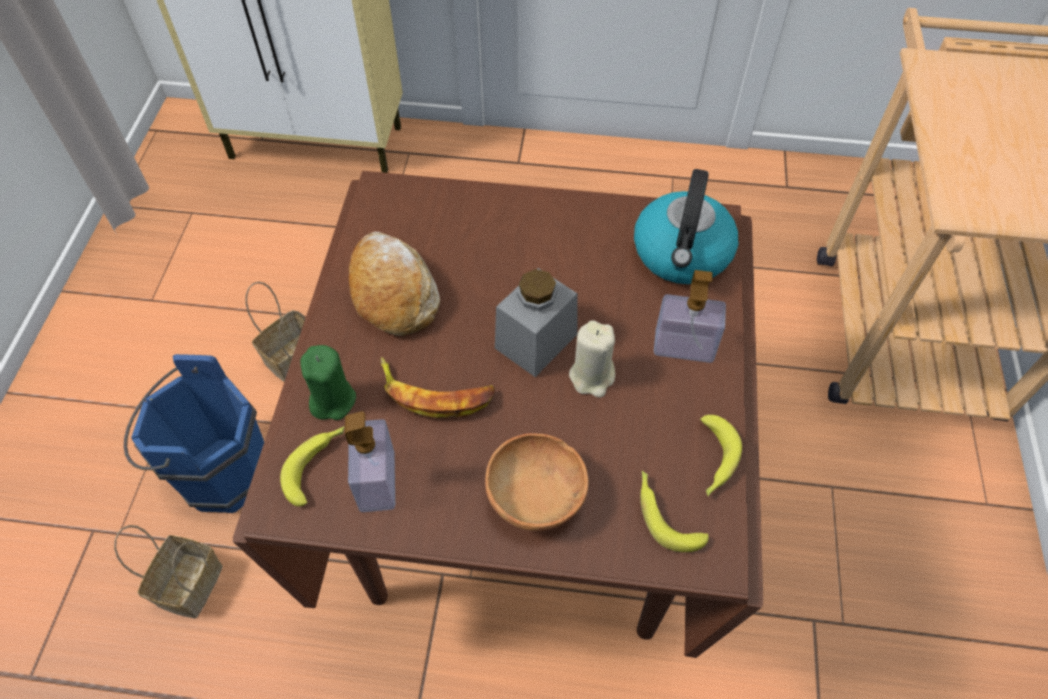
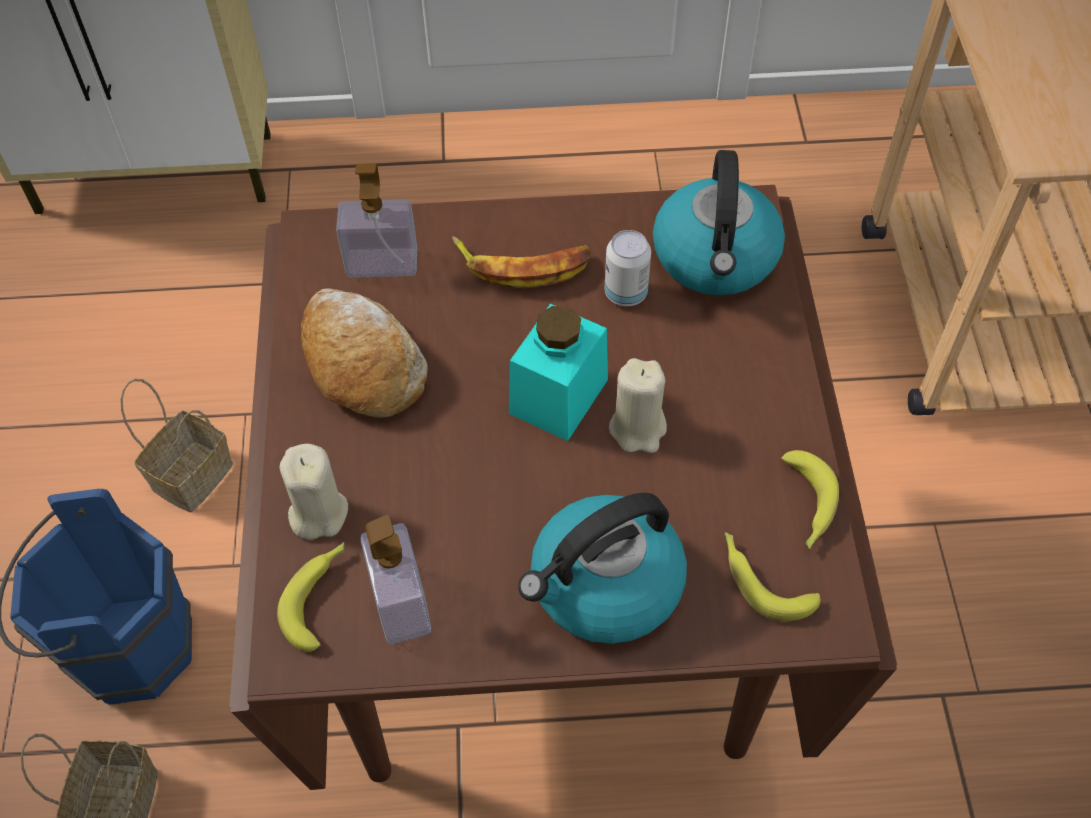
camera: 10 degrees left, 0 degrees up
(332, 400) = (318, 512): green candle -> beige candle
(436, 393) = (448, 481): banana -> banana (523, 265)
(536, 341) = (558, 396): grey jar -> turquoise jar
(538, 496) = (604, 586): brown bowl -> kettle
(605, 270) = (625, 293): none -> can
(683, 347) = (742, 373): soap dispenser -> soap dispenser (382, 263)

